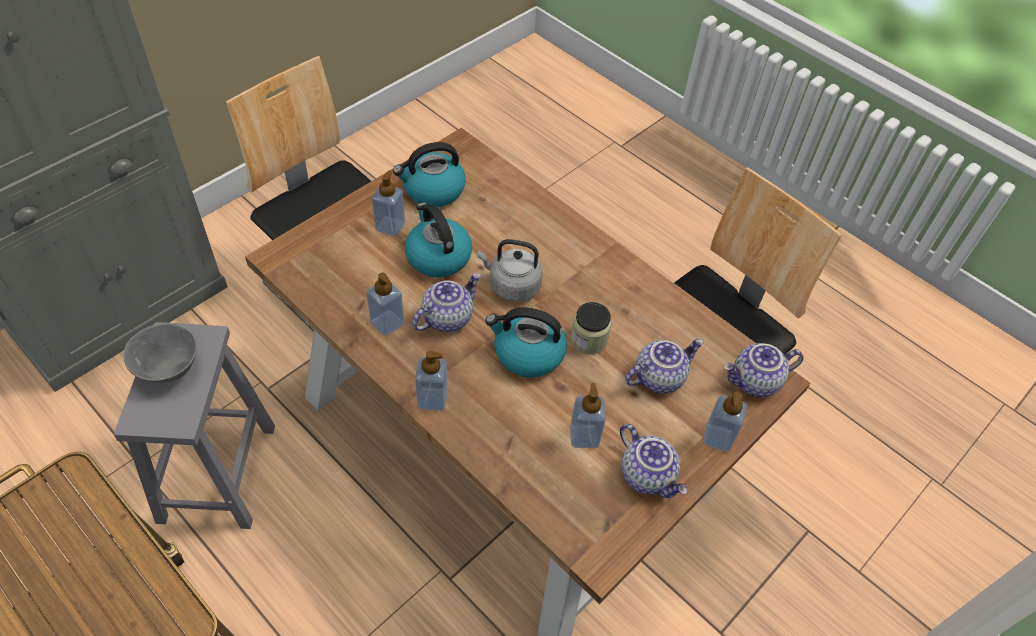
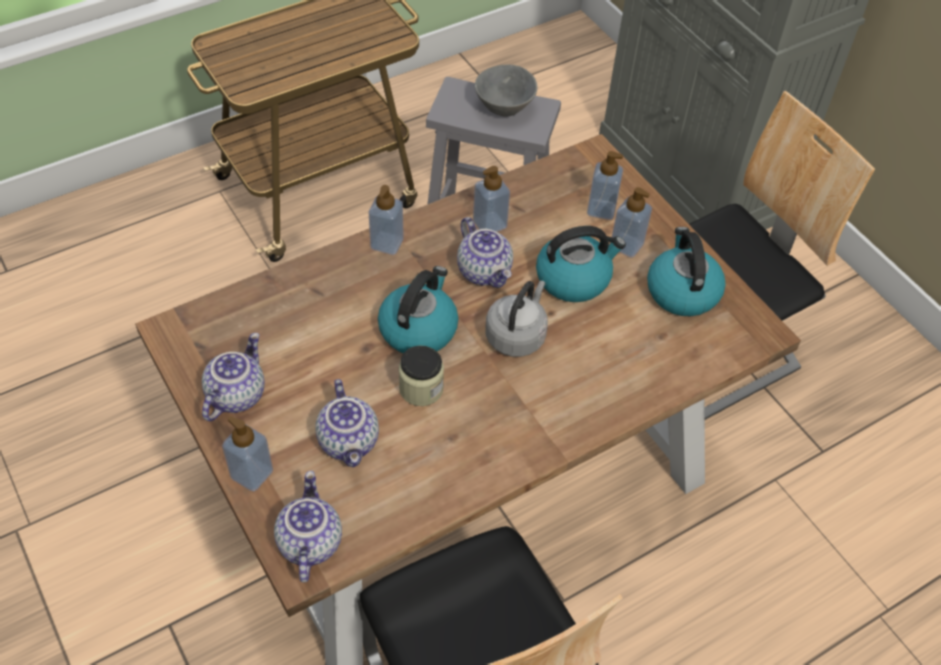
camera: 105 degrees right, 0 degrees up
(584, 436) = (301, 352): soap dispenser -> soap dispenser (601, 209)
(648, 475) = (235, 394): teapot -> teapot turned 135 degrees clockwise

